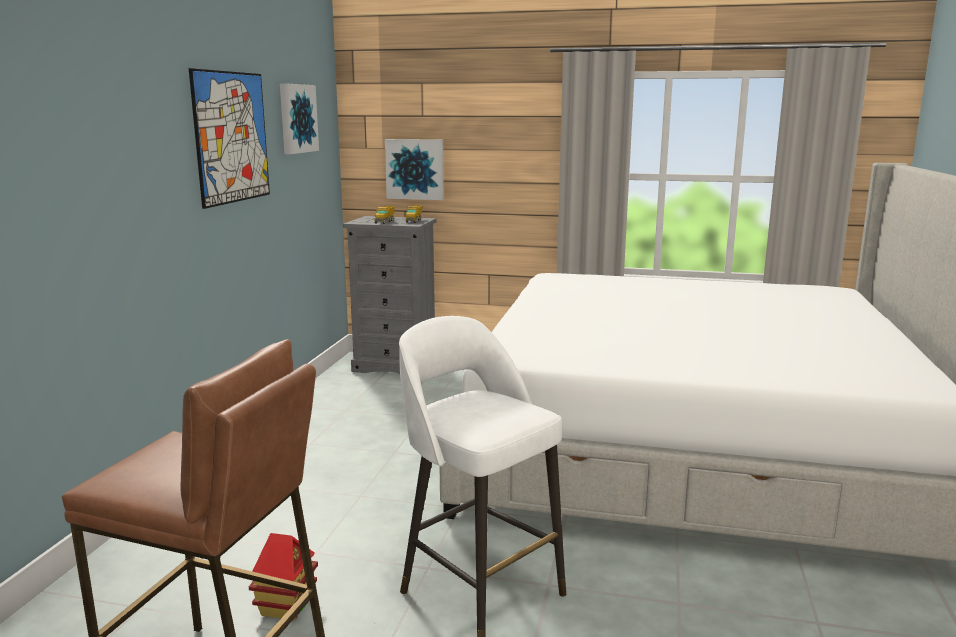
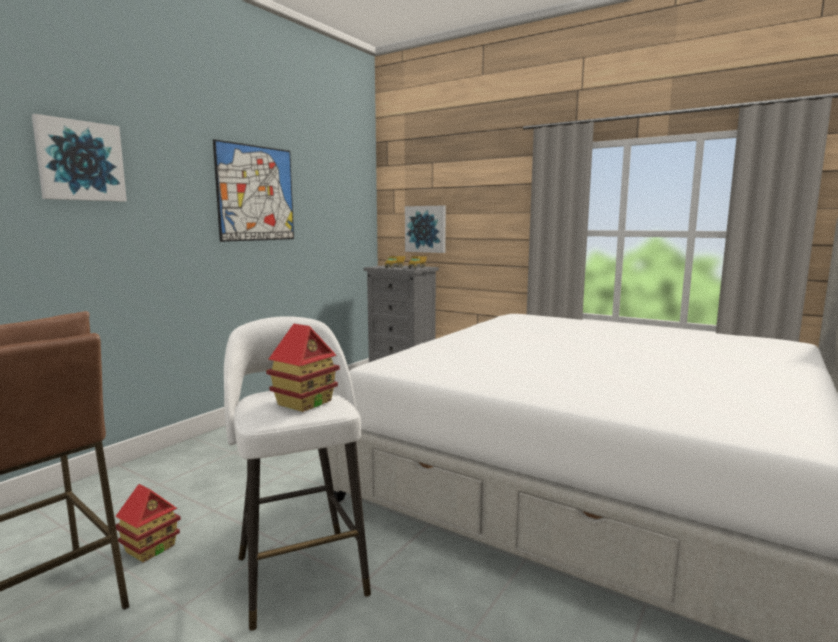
camera: 20 degrees right, 5 degrees down
(297, 118) = (329, 187): picture -> picture (80, 161)
(501, 410) = (304, 402): none -> toy house

